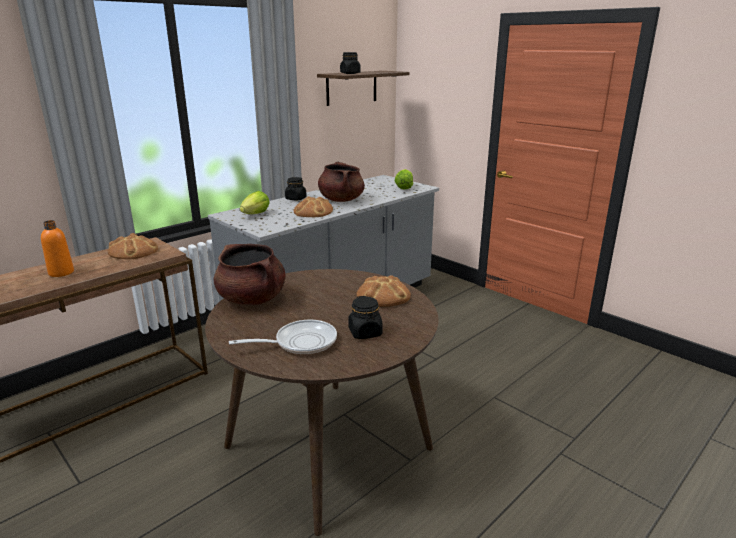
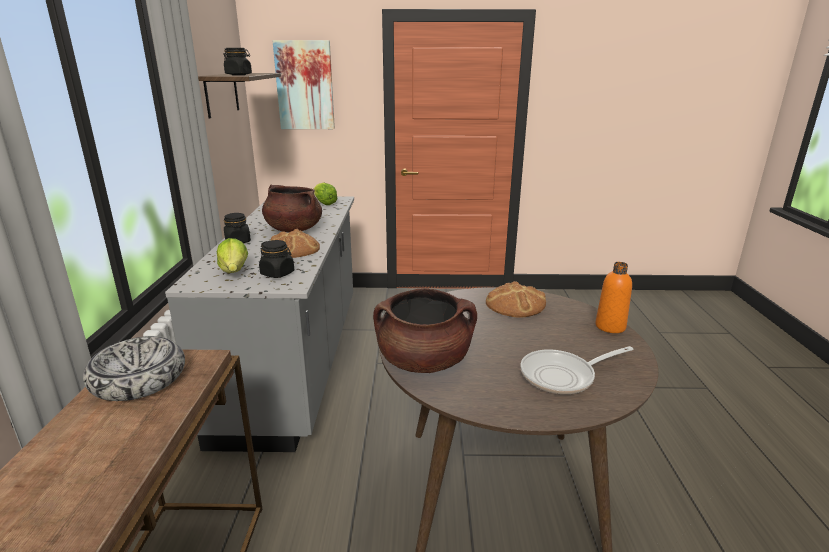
camera: 45 degrees left, 0 degrees up
(61, 273) = (79, 468): orange bottle -> orange bottle (610, 326)
(134, 251) = (138, 379): bread -> bowl
(300, 342) = (563, 376): frying pan -> frying pan turned 135 degrees counterclockwise
(365, 333) = (579, 340): black jar -> black jar (277, 273)
(434, 83) = (305, 85): none -> picture

